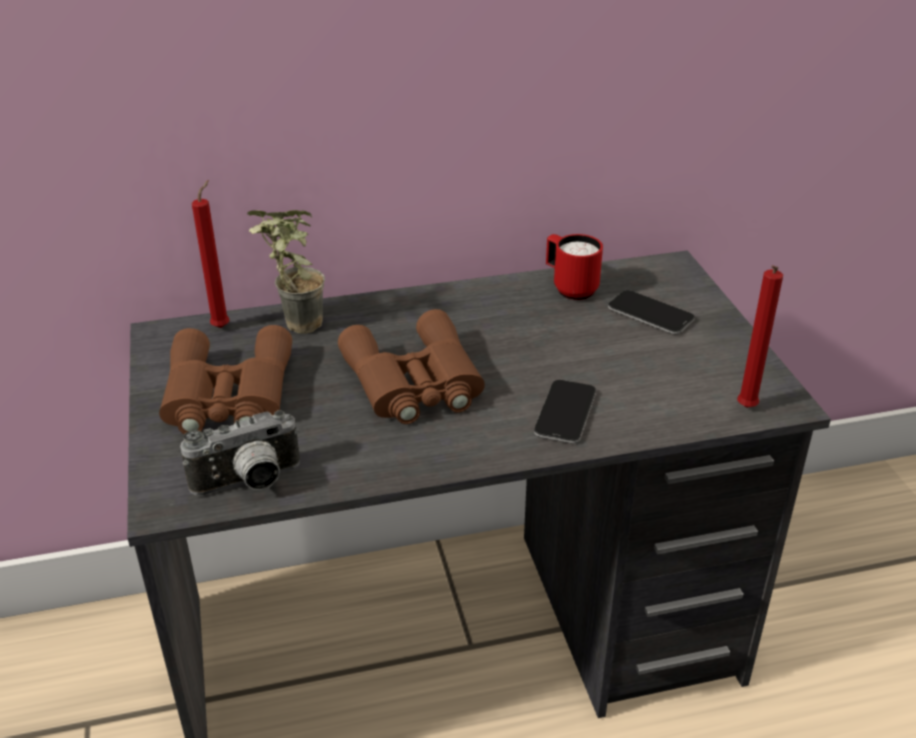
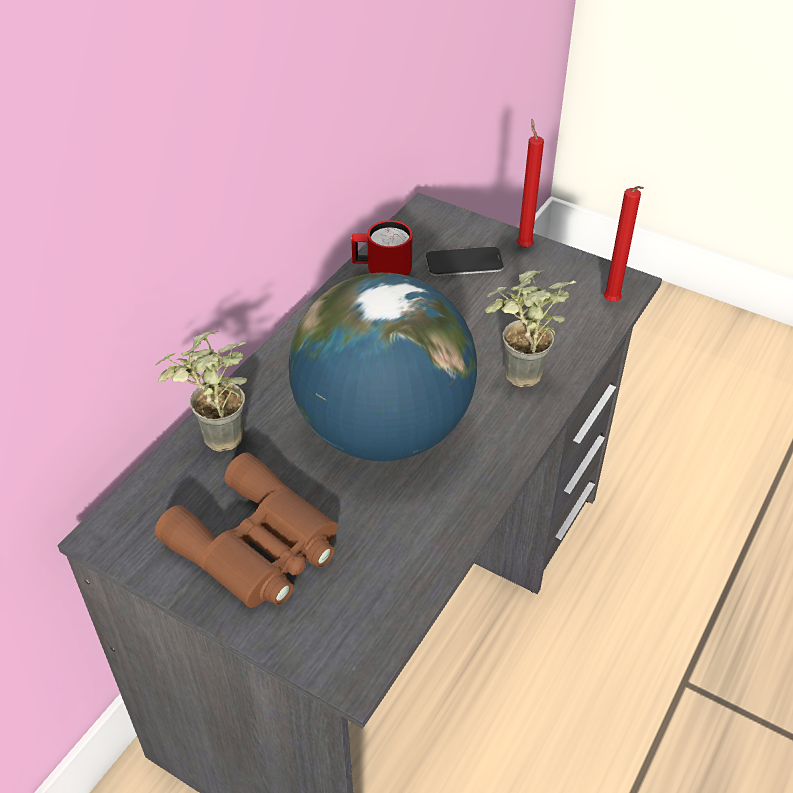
camera: 45 degrees left, 10 degrees up
(223, 326) = (154, 487): red candle -> red candle (523, 245)
(249, 484) = (388, 603): camera -> none
(414, 383) = (385, 430): brown binoculars -> globe
(565, 413) = (516, 382): phone -> potted plant

